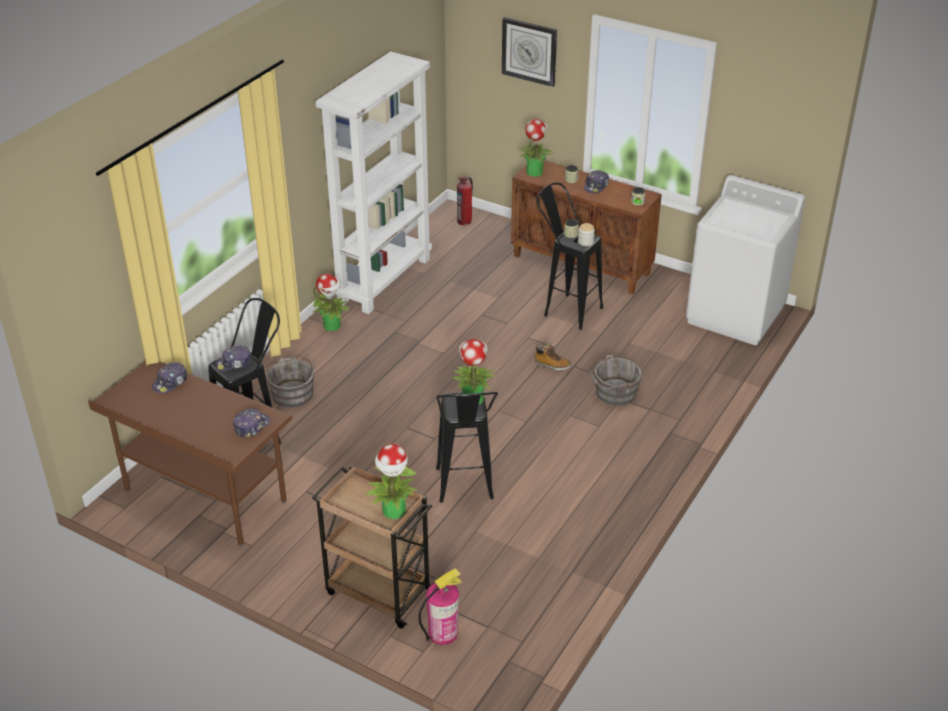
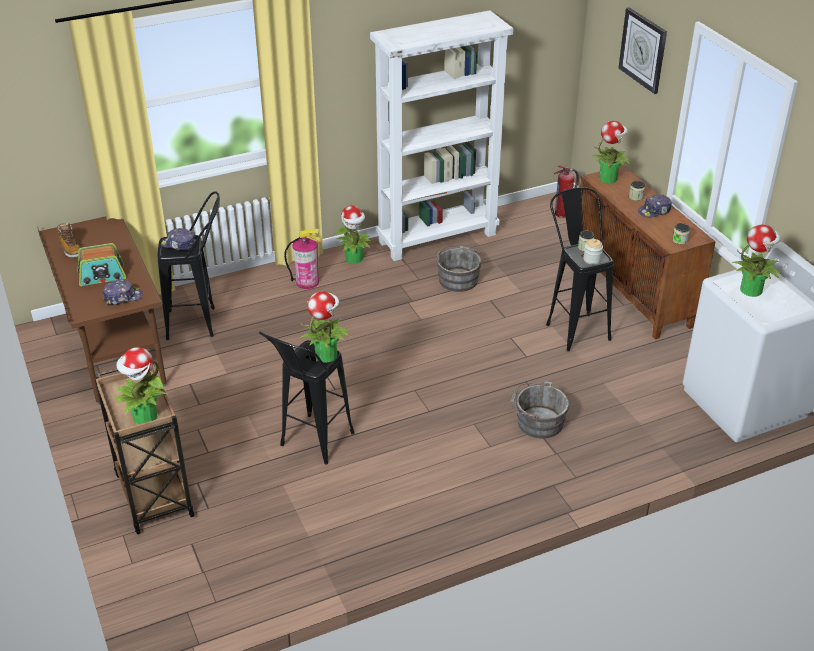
camera: 35 degrees right, 0 degrees up
(170, 382) = (109, 238): cap -> none
(208, 417) = (102, 276): none -> radio
(292, 392) = (265, 300): grey bucket -> grey bucket (459, 279)
(443, 633) = (163, 556): fire extinguisher -> fire extinguisher (307, 282)
(552, 365) = (506, 371): boot -> boot (71, 250)
(737, 218) = (751, 290): none -> potted plant

